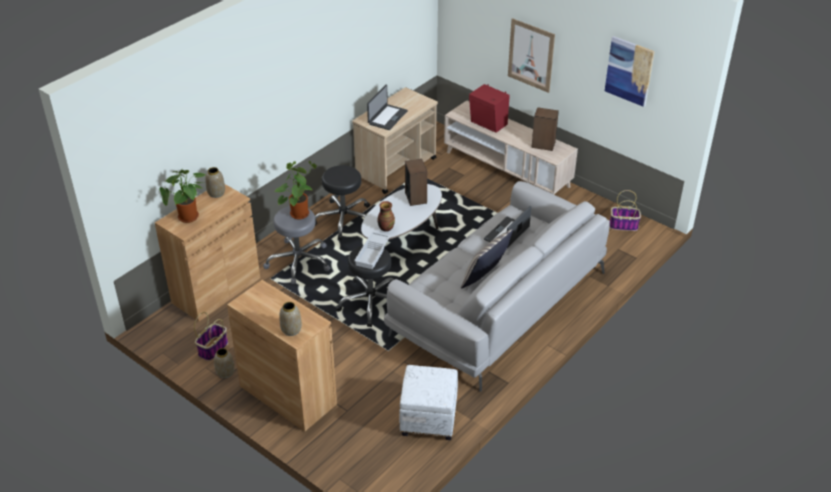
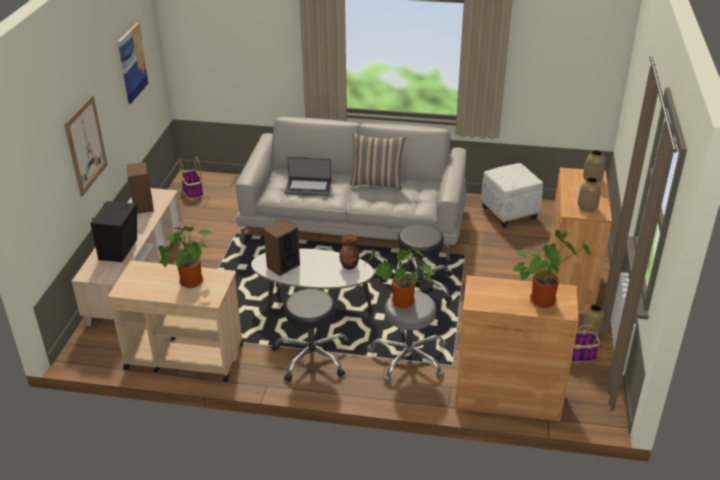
camera: 120 degrees left, 5 degrees down
(216, 193) = (485, 301): vase -> vase (586, 207)
(373, 253) = (414, 234): white tray -> none
(387, 117) = (192, 283): laptop -> potted plant
(488, 124) = (120, 249): red speaker -> black speaker

